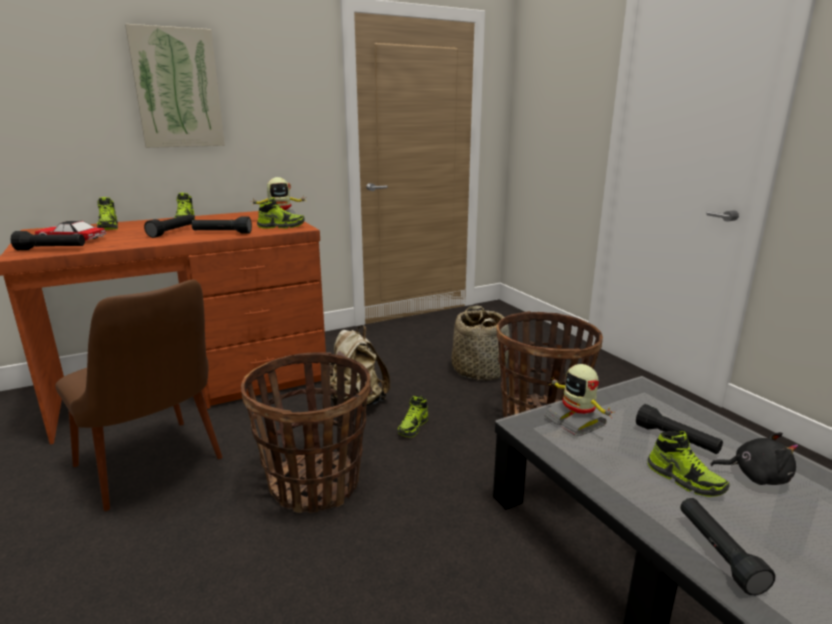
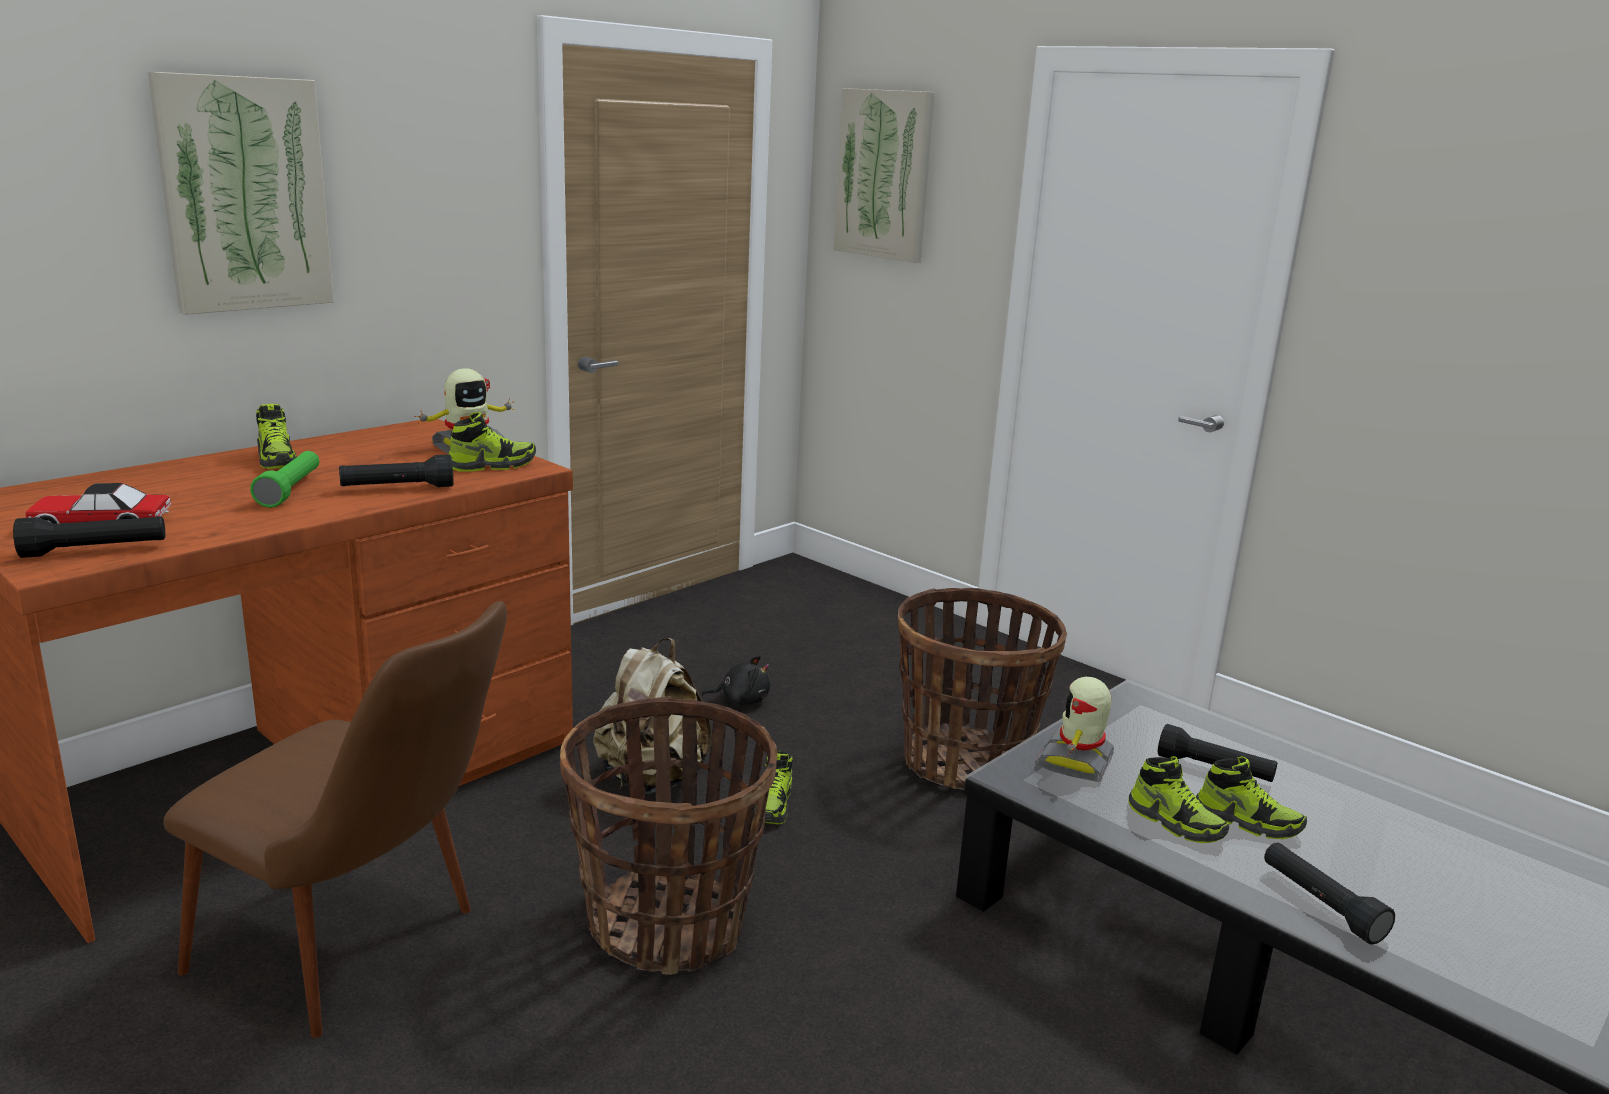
camera: 20 degrees left, 0 degrees up
(109, 227) = (131, 485): shoe -> shoe (1175, 823)
(173, 232) = (291, 490): black flashlight -> green flashlight
(479, 370) = (829, 692): basket -> none
(546, 82) = (884, 174): none -> picture
(575, 421) = (1076, 762): toy robot -> toy robot turned 75 degrees clockwise
(755, 476) = (1323, 804): black plush toy -> black plush toy (741, 700)

